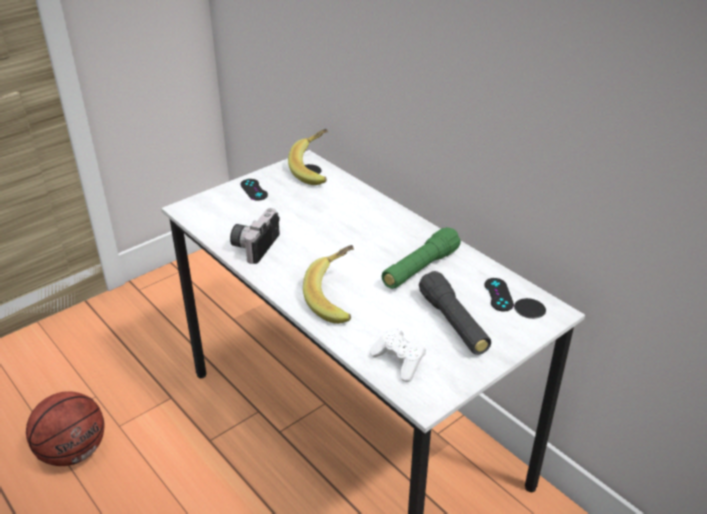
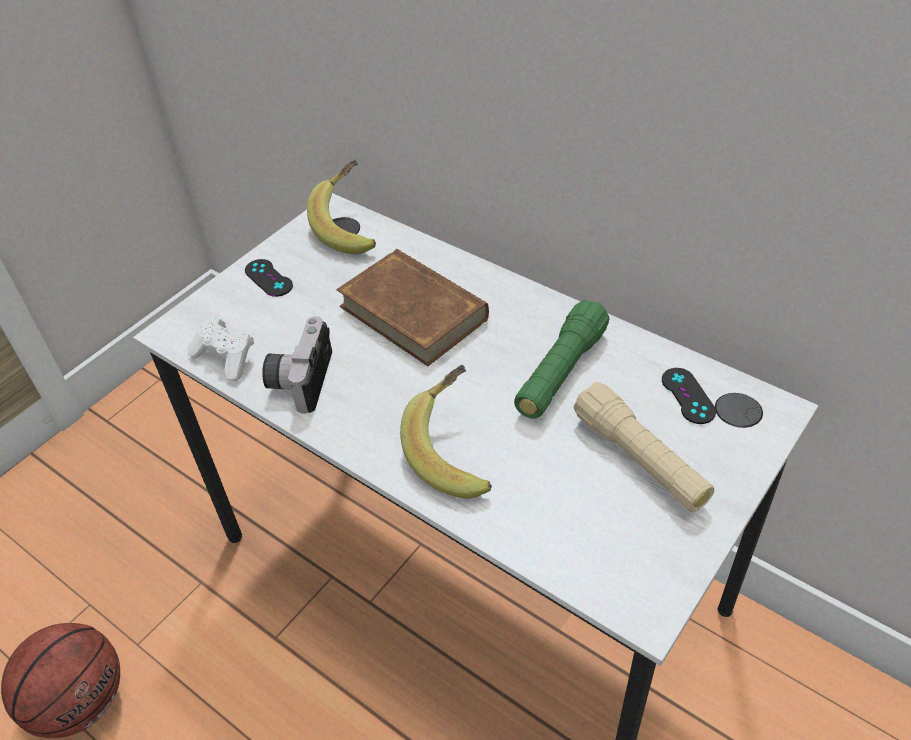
camera: 10 degrees left, 10 degrees up
(338, 221) = (413, 312): none -> brown book
(399, 362) = (584, 547): white game controller -> white game controller (226, 358)
(453, 323) = (640, 459): black flashlight -> beige flashlight

